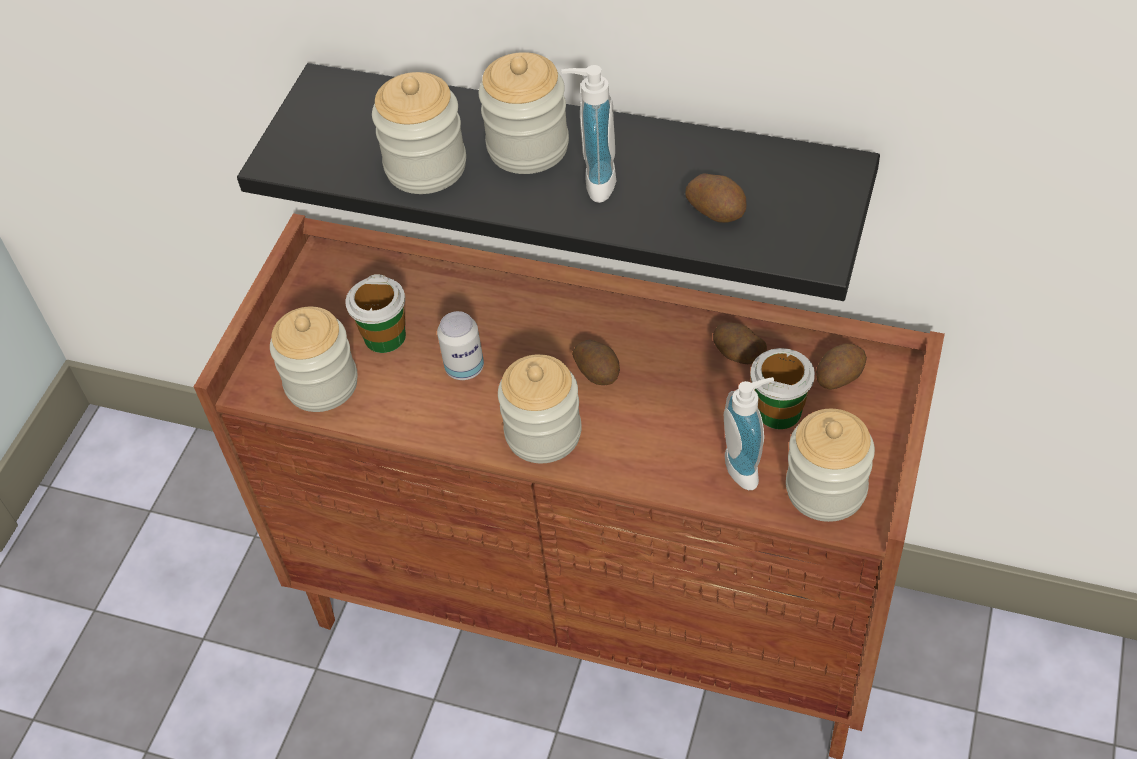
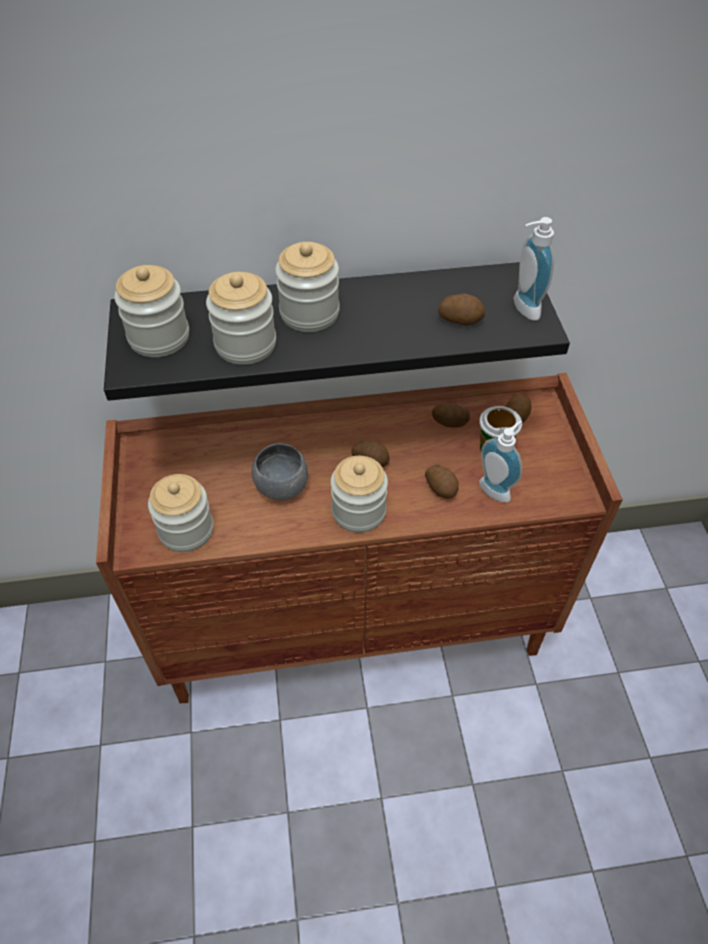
camera: 30 degrees left, 0 degrees up
(384, 337) = (214, 484): cup -> none
(464, 368) = (281, 486): can -> grey bowl
(593, 182) = (369, 323): soap dispenser -> soap dispenser (522, 309)
(671, 440) = (441, 488): none -> potato
(826, 489) = (550, 486): jar -> jar (159, 337)

